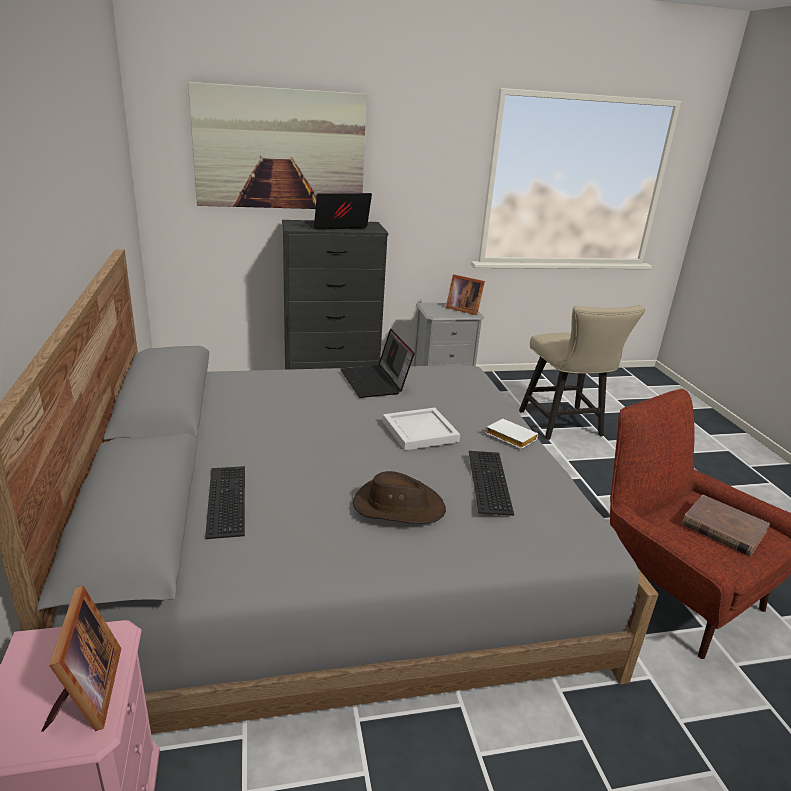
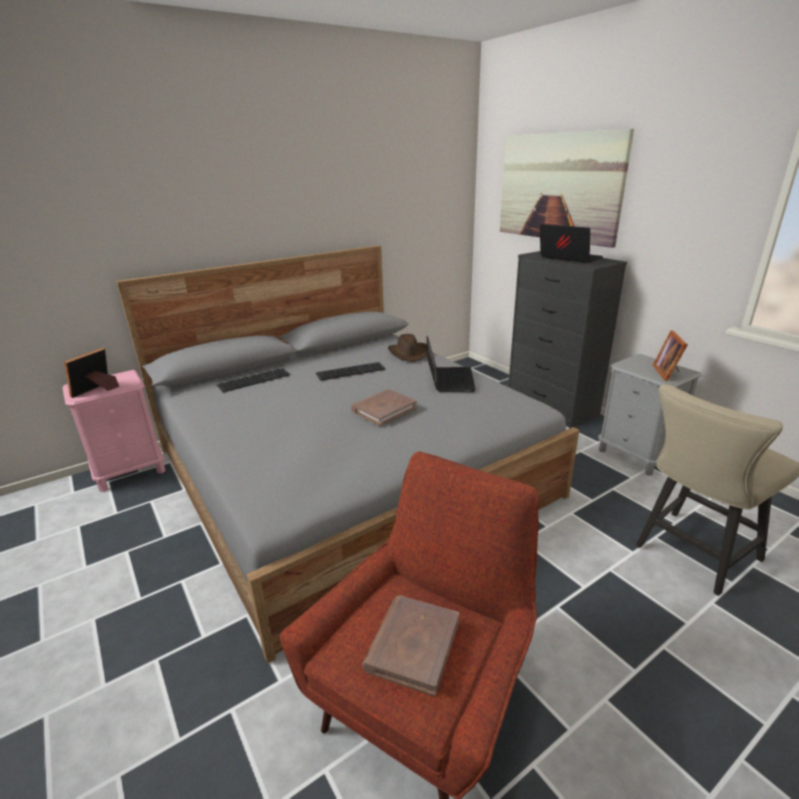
camera: 70 degrees right, 0 degrees up
(86, 694) = (97, 390): picture frame -> picture frame turned 150 degrees clockwise
(375, 382) = (448, 380): laptop -> laptop turned 135 degrees clockwise
(398, 506) = (270, 422): brown hat -> brown hat (408, 353)
(420, 430) = (384, 409): white tray -> brown book
(487, 480) = (320, 444): keyboard -> keyboard (351, 370)
(509, 437) = (413, 447): white book -> none

